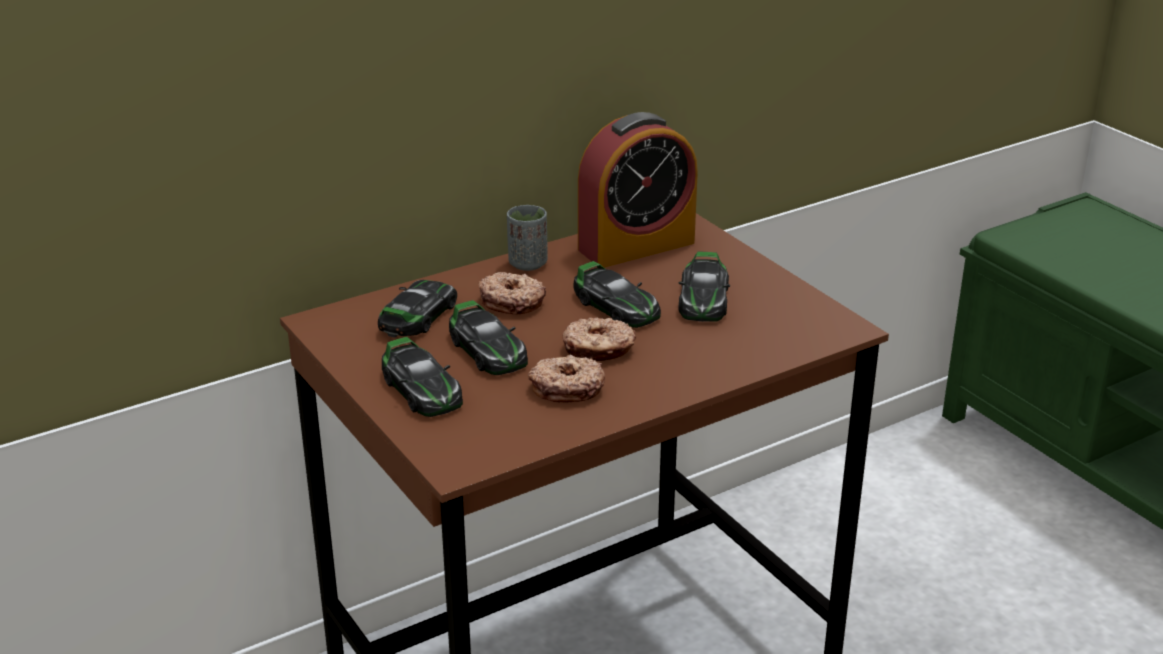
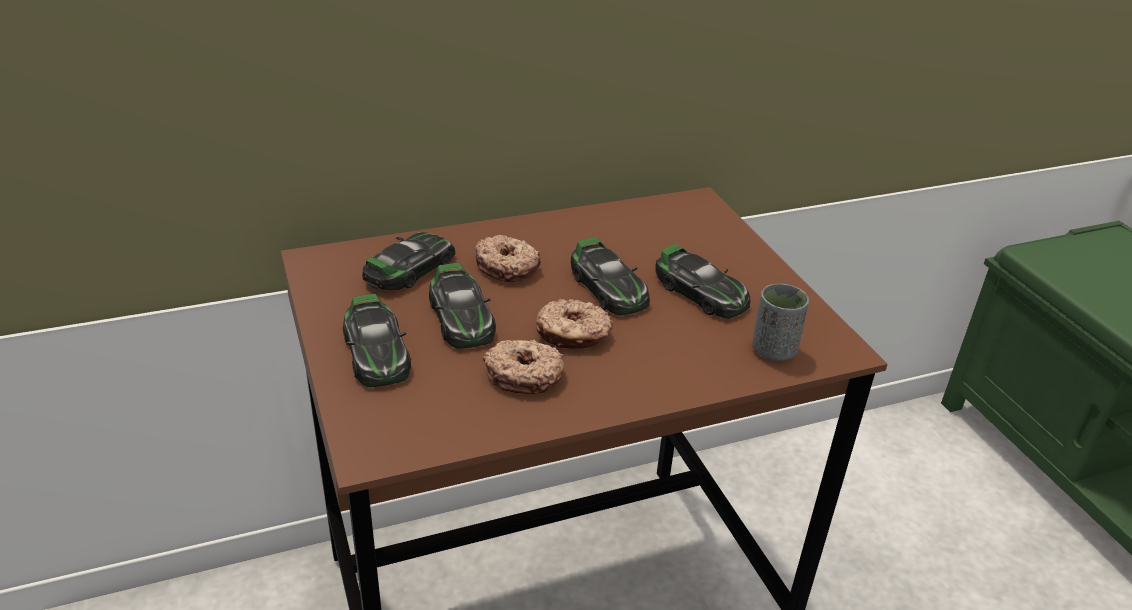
camera: 10 degrees right, 5 degrees up
(527, 264) = (538, 228): grey cup -> grey cup (773, 350)
(636, 246) = (651, 224): alarm clock -> none
(703, 298) = (700, 292): toy car -> toy car turned 60 degrees counterclockwise

